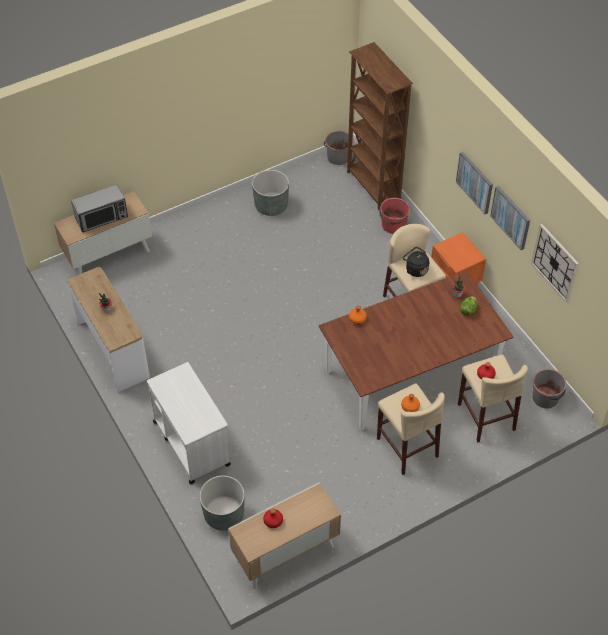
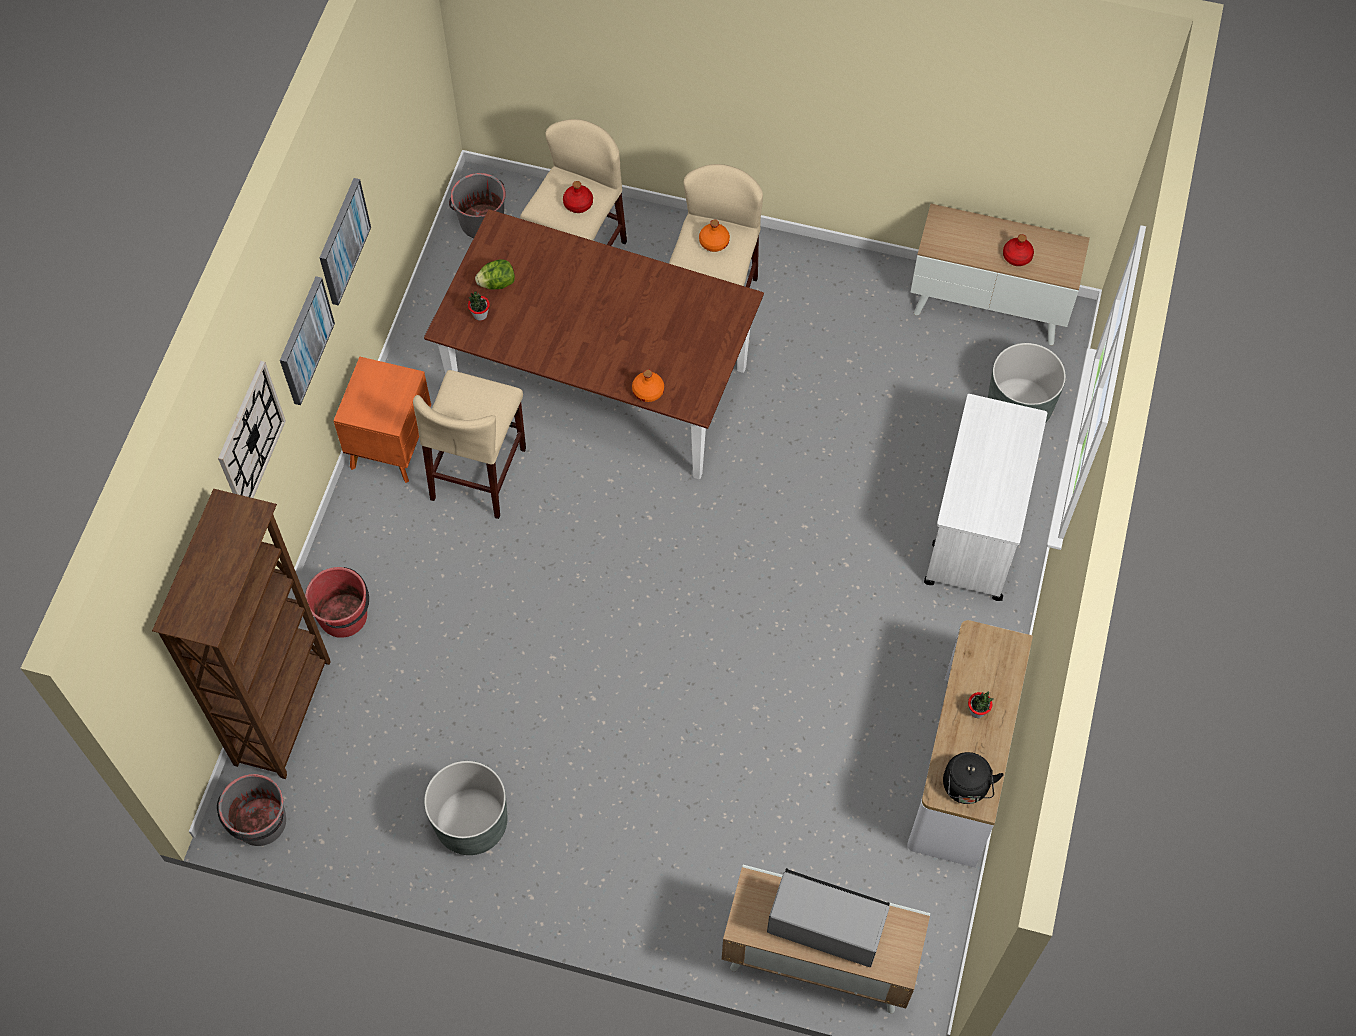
camera: 135 degrees left, 10 degrees up
(415, 269) = (478, 406): black kettle -> black kettle (966, 788)
(555, 263) = (385, 135): wall clock -> wall clock (250, 438)

